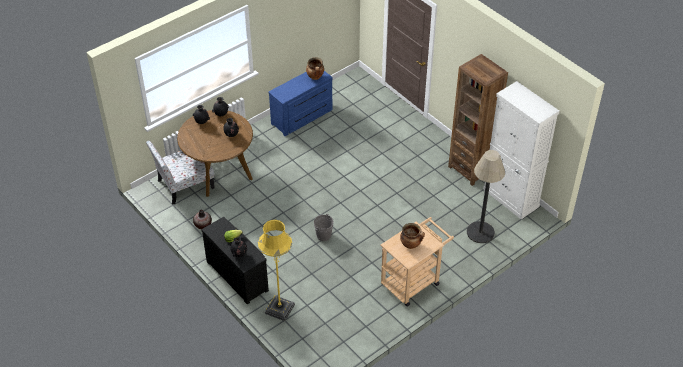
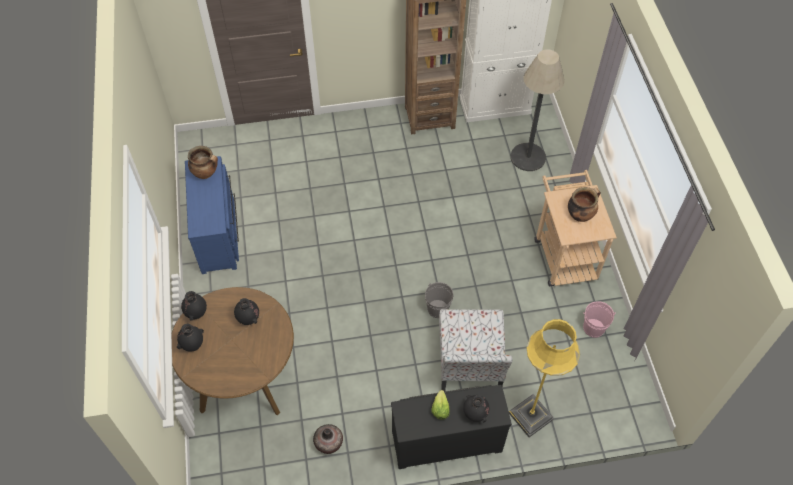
camera: 60 degrees left, 10 degrees up
(184, 185) = (235, 433): chair -> chair (469, 363)
(366, 318) = (593, 328): none -> pink bucket

